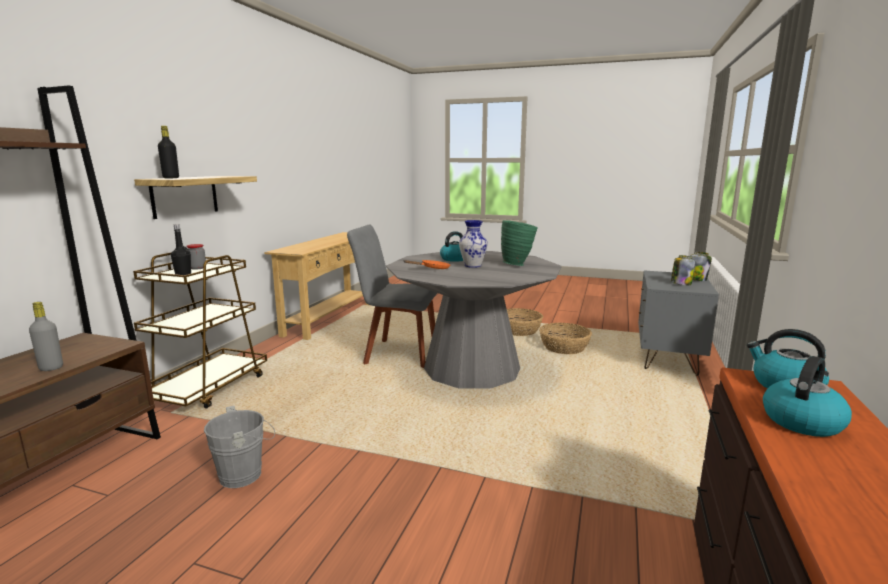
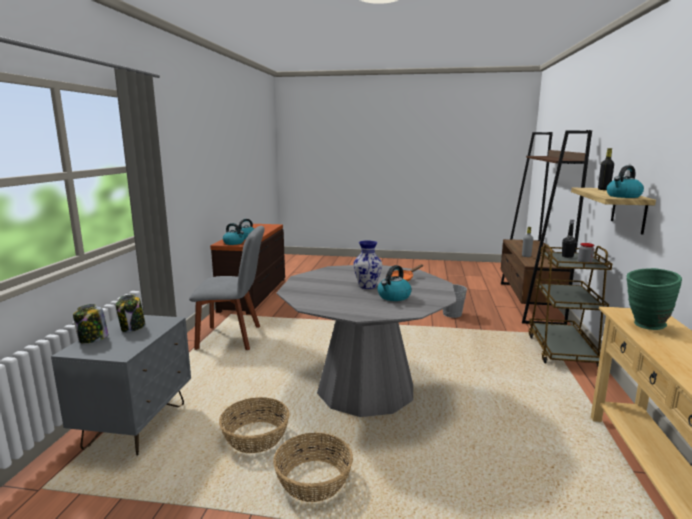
camera: 170 degrees right, 0 degrees up
(226, 176) = (623, 196): none -> kettle
(397, 354) = (457, 404): grey chair -> grey chair (233, 338)
(518, 264) = (321, 290): green vase -> green vase (645, 326)

